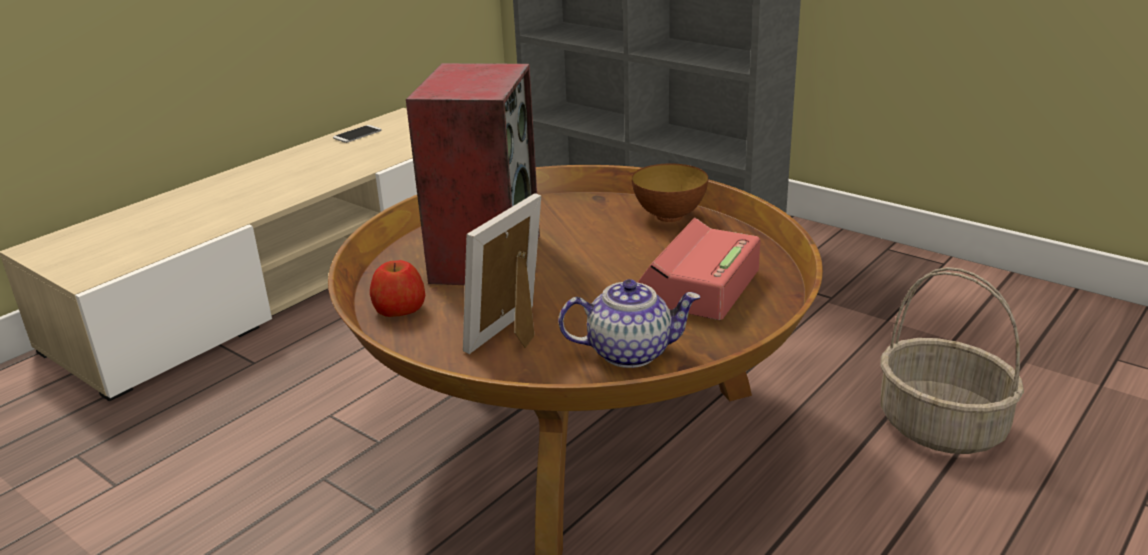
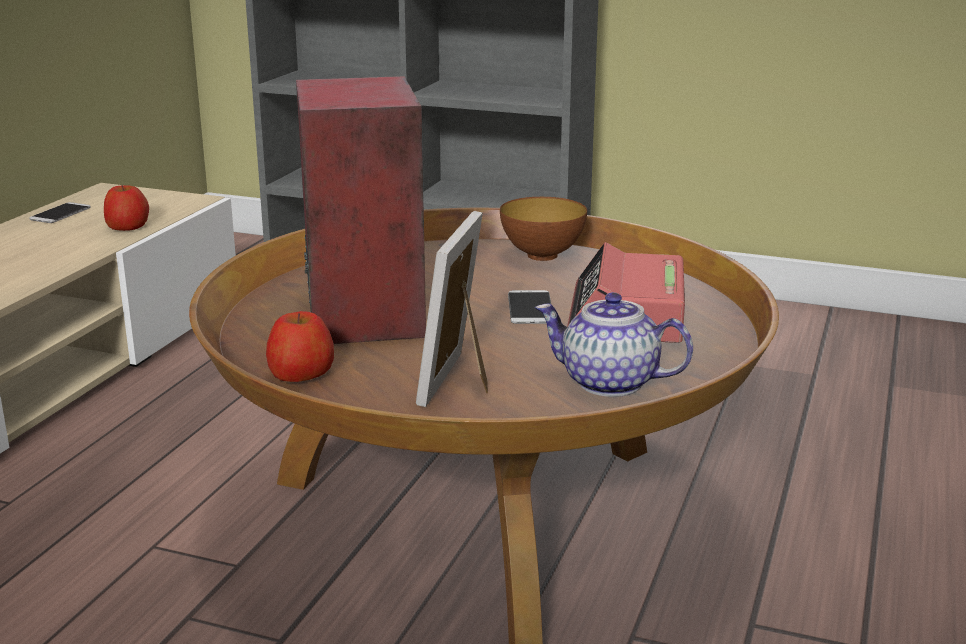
camera: 20 degrees left, 5 degrees down
(397, 150) = (127, 226): none -> apple
(620, 269) = (530, 308): none -> phone
(630, 352) = (608, 383): teapot -> teapot turned 135 degrees counterclockwise
(942, 427) = (853, 454): basket -> none

